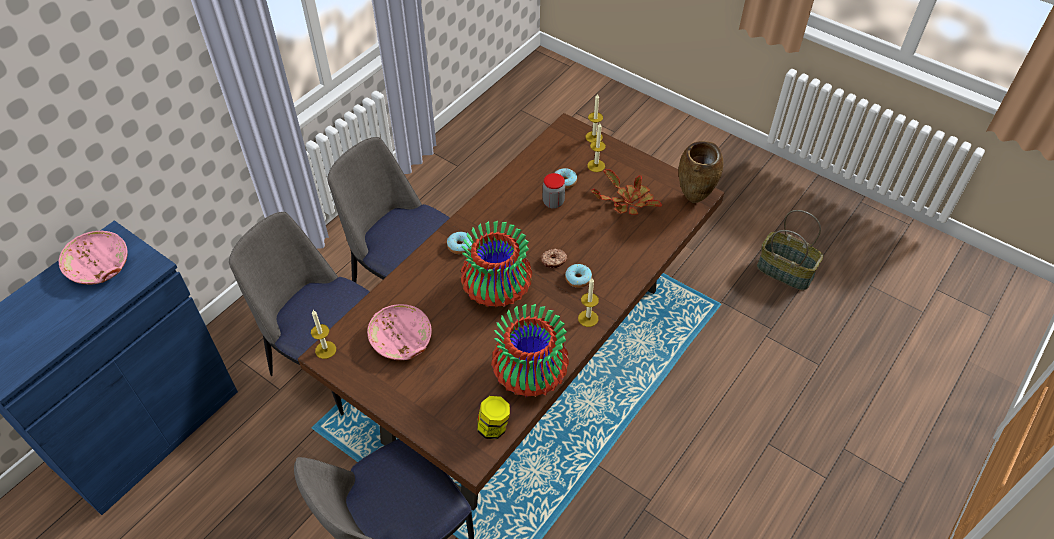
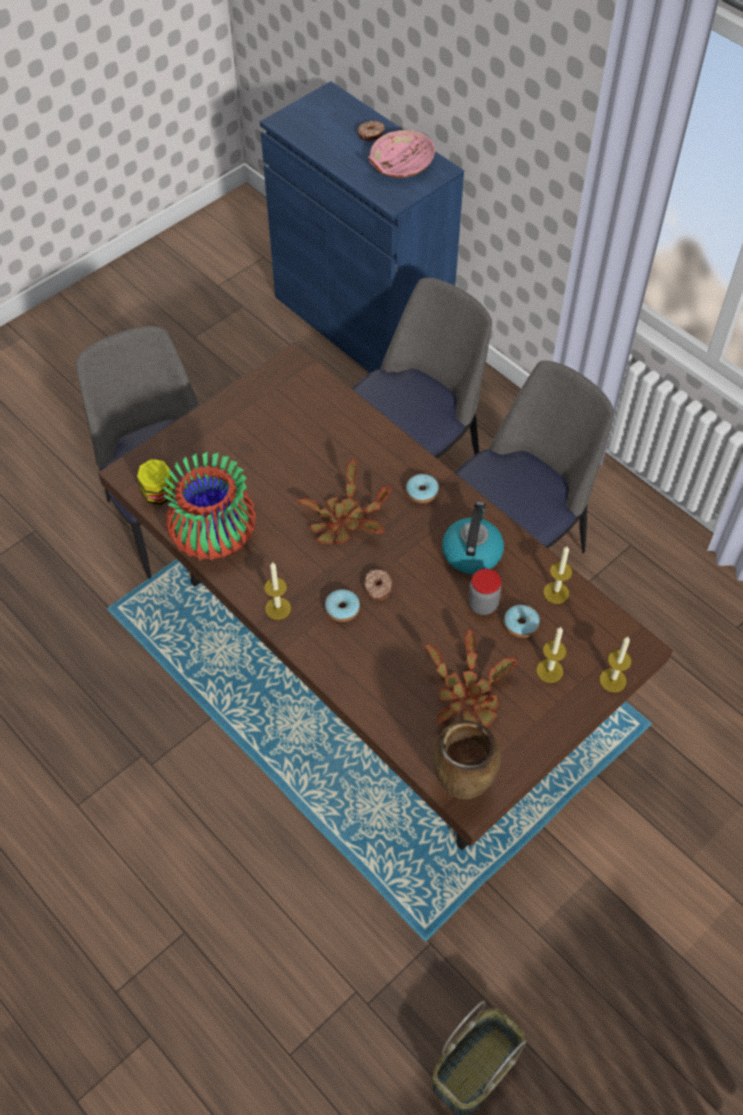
camera: 100 degrees right, 5 degrees up
(45, 296) = (371, 134): none -> donut
(325, 350) = (298, 363): candle -> candle (556, 592)
(402, 340) = (293, 426): pink bowl -> none
(497, 290) = (343, 522): vase -> potted plant
(510, 212) = (471, 552): none -> kettle

